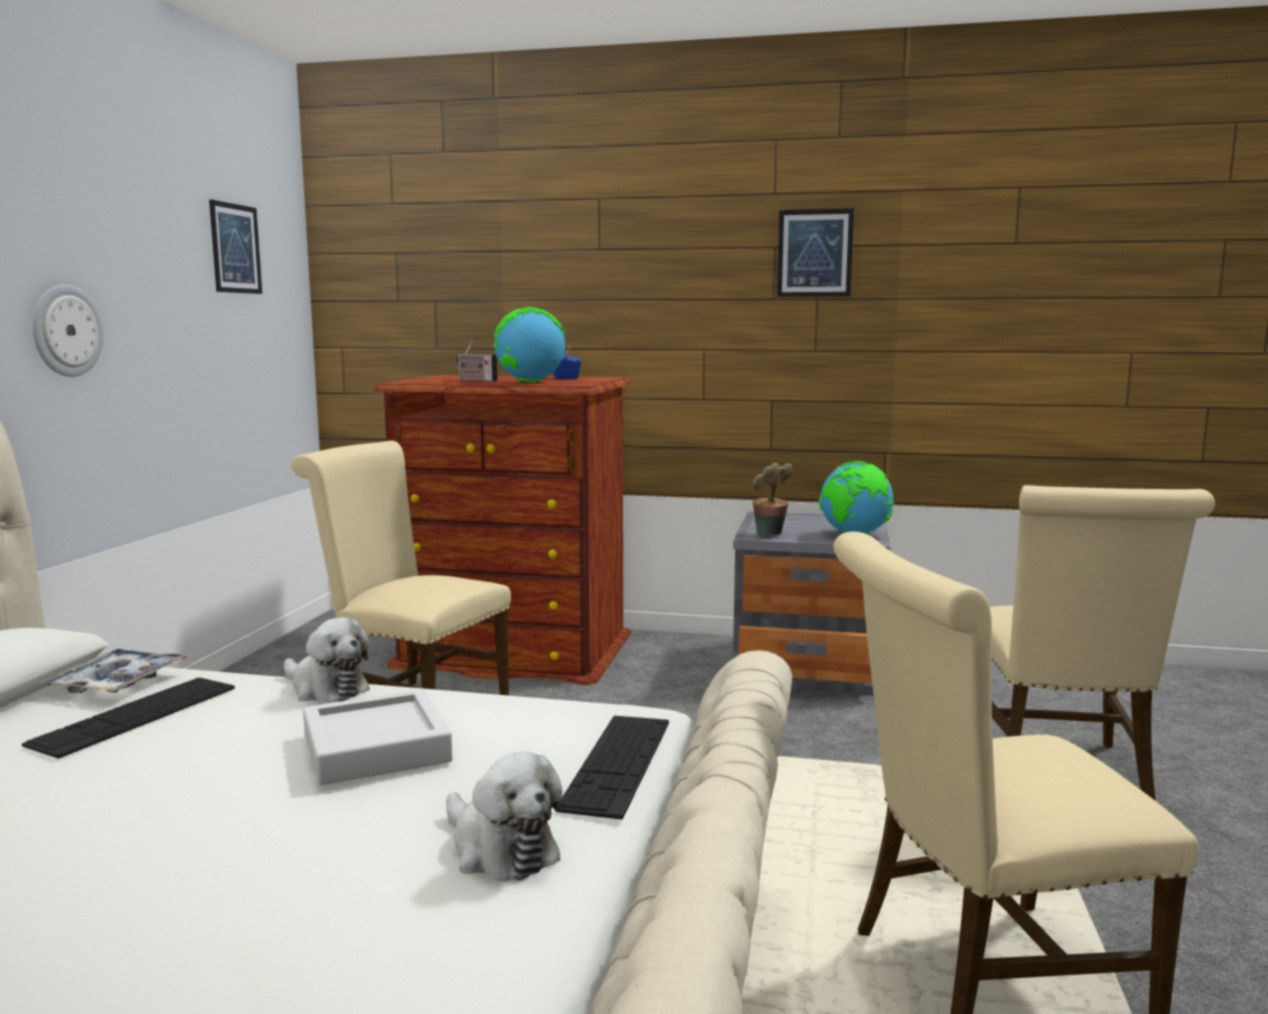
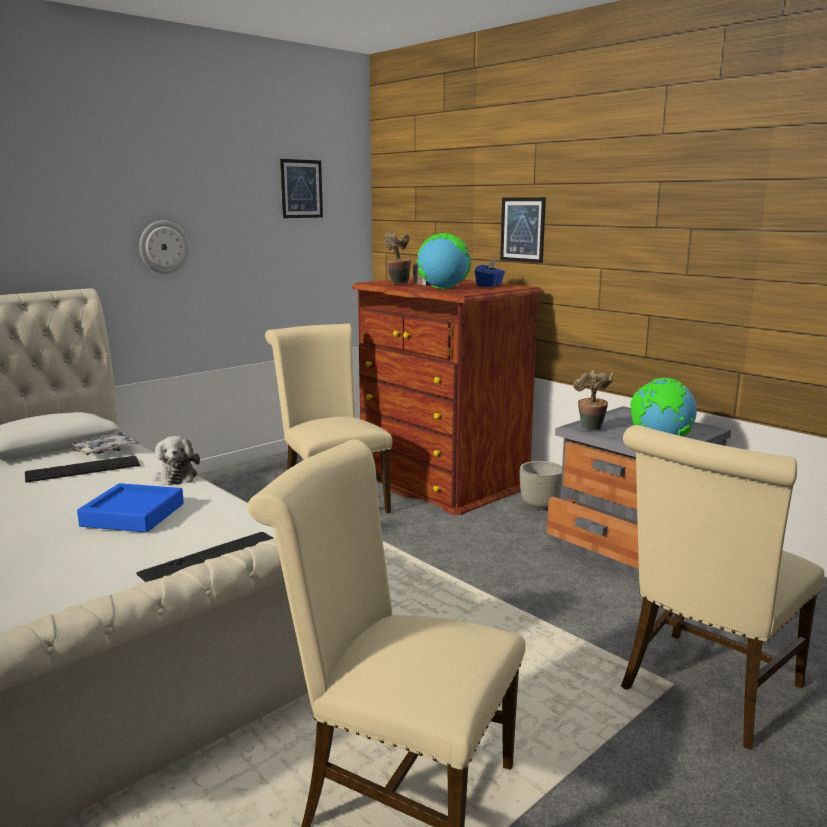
camera: 35 degrees right, 5 degrees up
(376, 748) = (133, 515): grey tray -> blue tray
(447, 381) = (397, 284): none -> potted plant
(500, 849) = (83, 584): plush toy -> none
(669, 653) = (540, 506): none -> grey planter
(814, 253) = (690, 187): picture -> picture (522, 229)

